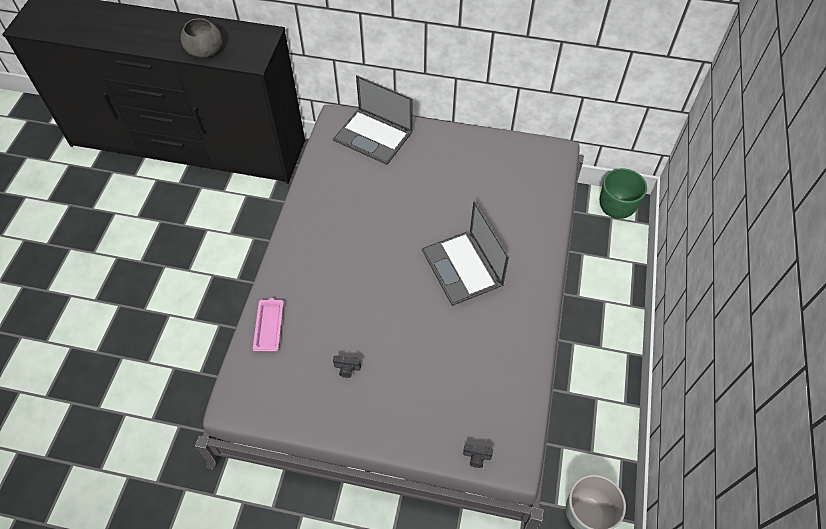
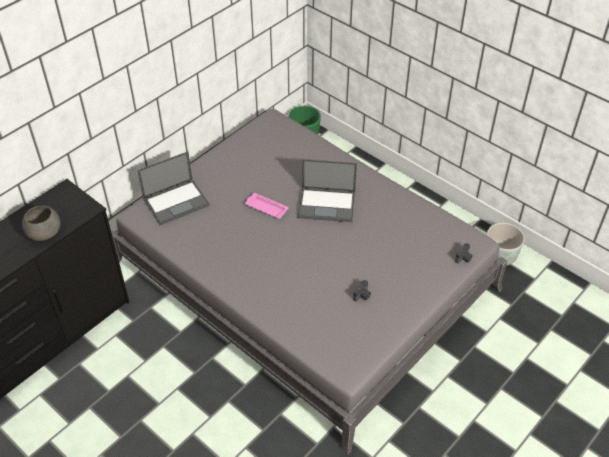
camera: 60 degrees left, 10 degrees down
(269, 326) = (297, 325): pink tray -> pink tray (265, 208)

